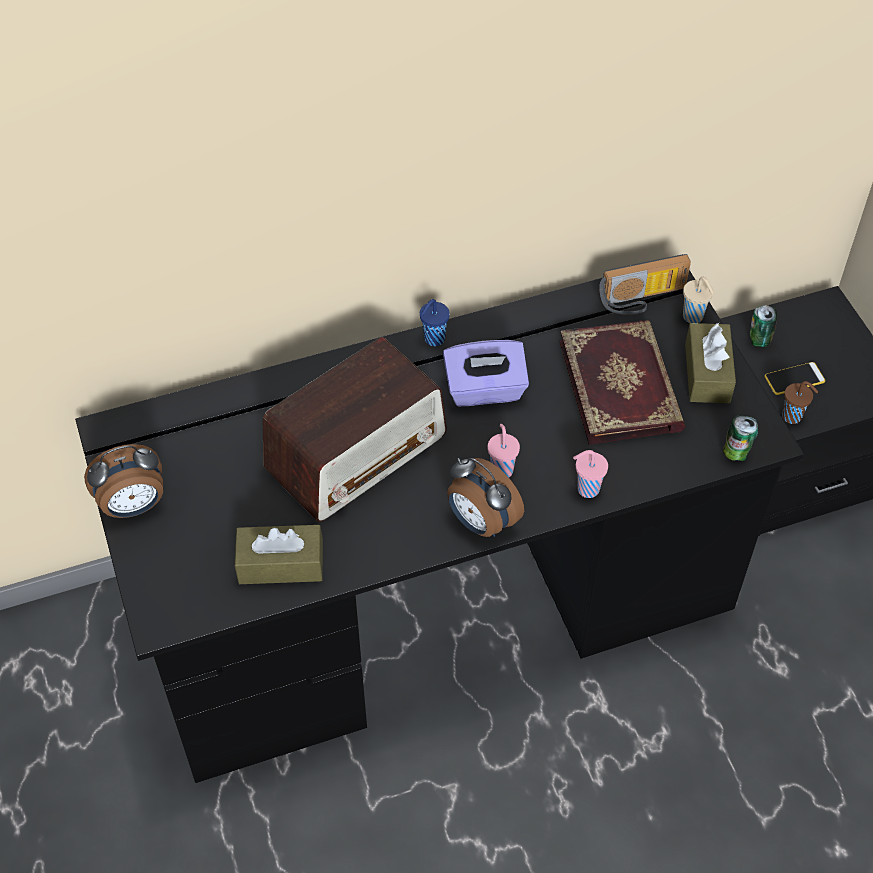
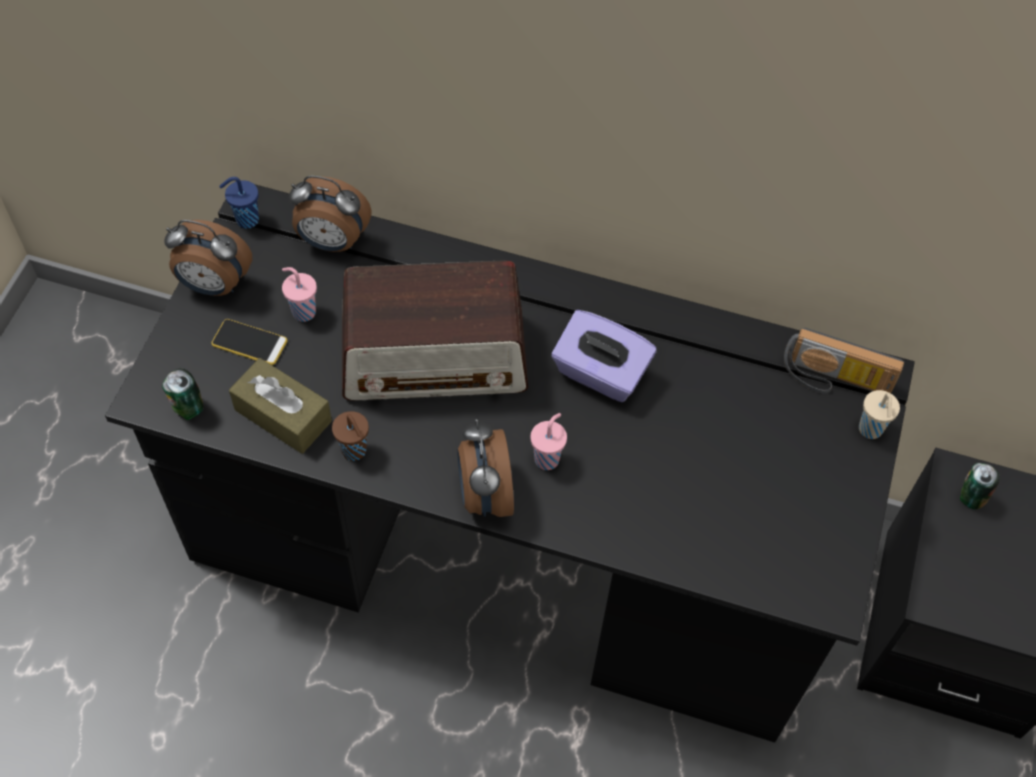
camera: 35 degrees right, 5 degrees up
(199, 419) = (332, 242): none -> alarm clock
(433, 339) = (596, 295): blue cup -> blue cup (246, 220)
(586, 489) = (609, 530): pink cup -> pink cup (302, 311)
(622, 385) = (735, 452): book -> none
(707, 373) = (832, 495): brown tissue box -> none
(736, 453) = (788, 594): can -> can (188, 409)
(793, 417) = (936, 597): brown cup -> brown cup (355, 452)
(794, 379) = (973, 561): phone -> phone (249, 342)

